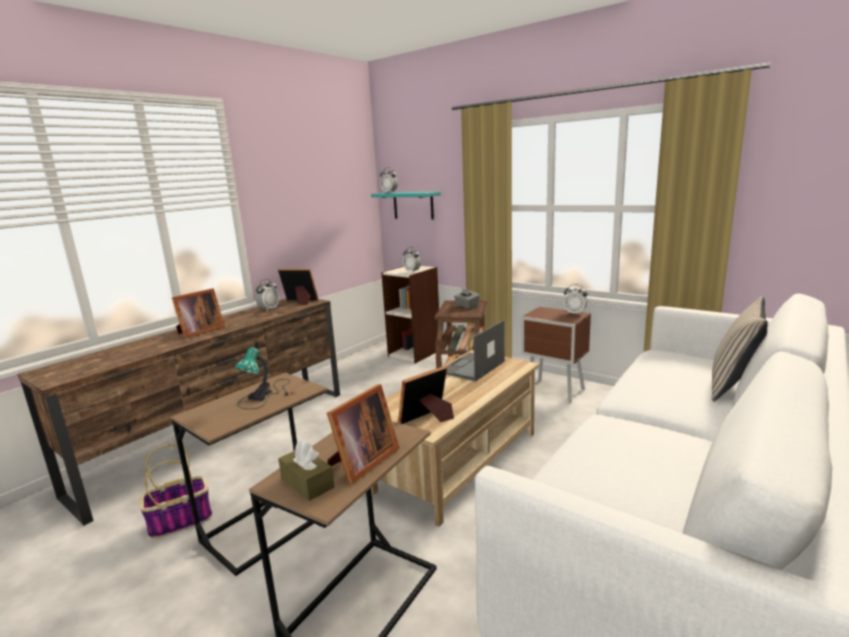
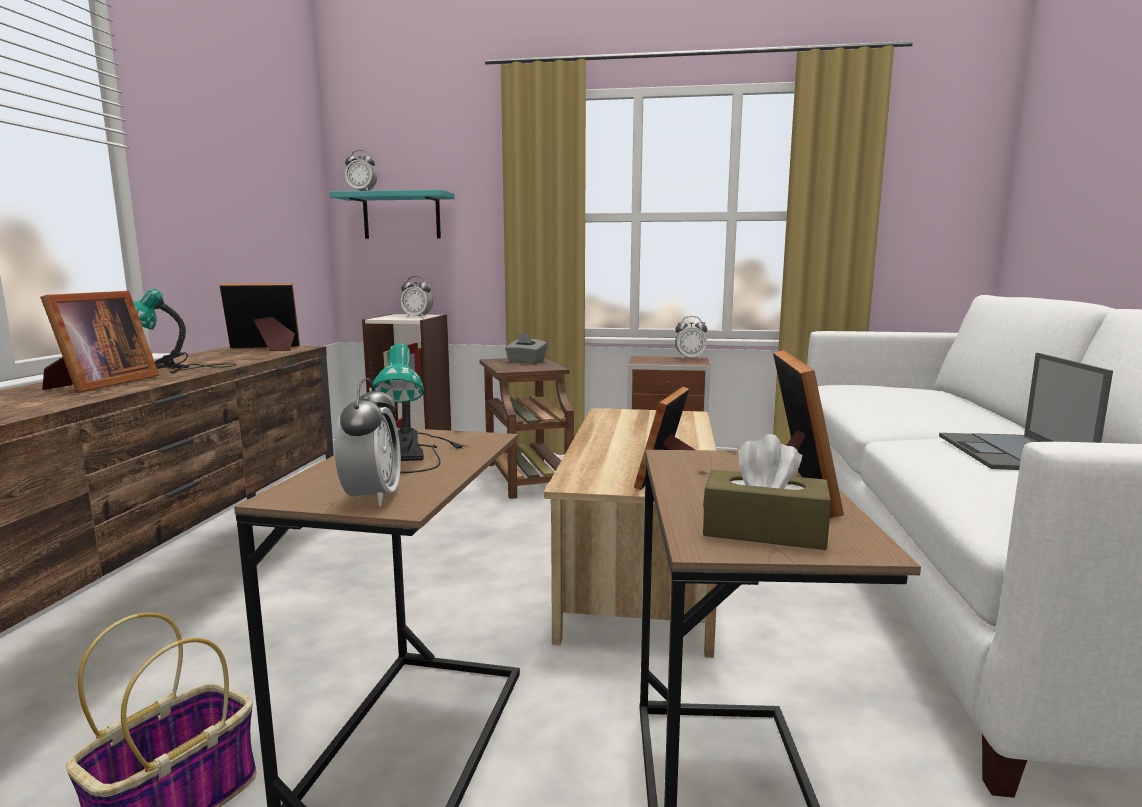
camera: 30 degrees left, 5 degrees down
(239, 320) = (172, 369): none -> table lamp
(269, 309) = (215, 357): alarm clock -> alarm clock (372, 497)
(472, 367) = (627, 423): laptop -> laptop (1012, 453)
(733, 385) = (962, 400): beige pillow -> none

